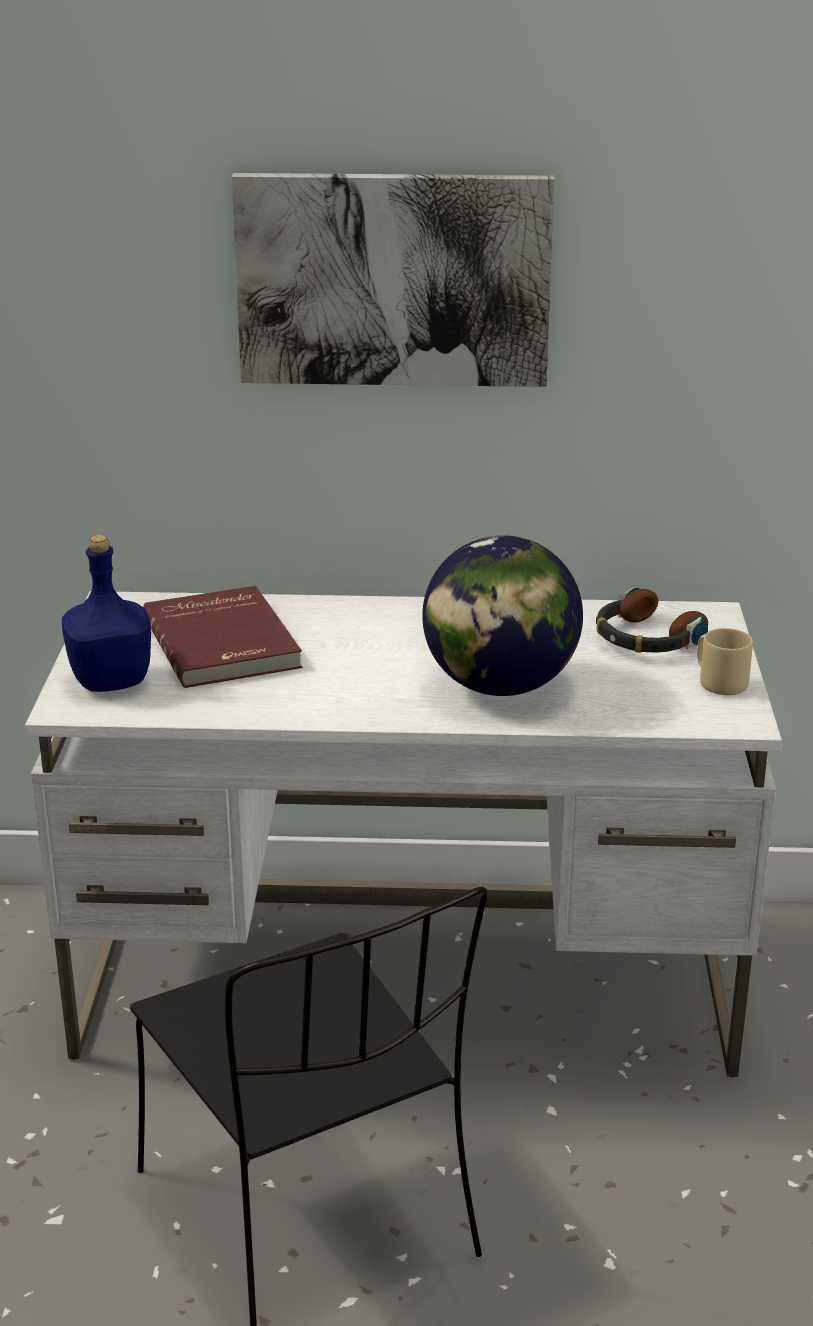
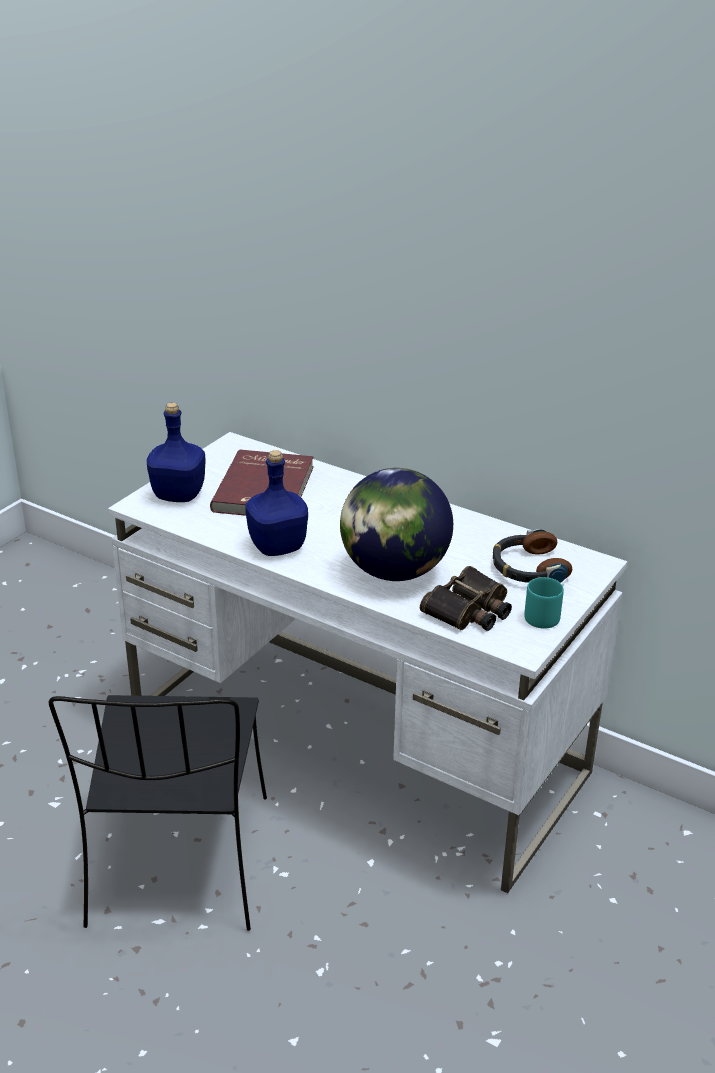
camera: 30 degrees right, 5 degrees up
(321, 703) = (276, 547): none -> blue bottle
(393, 279) = (414, 271): picture -> none
(636, 700) = (469, 610): none -> binoculars
(719, 682) = (541, 615): beige mug -> turquoise mug

